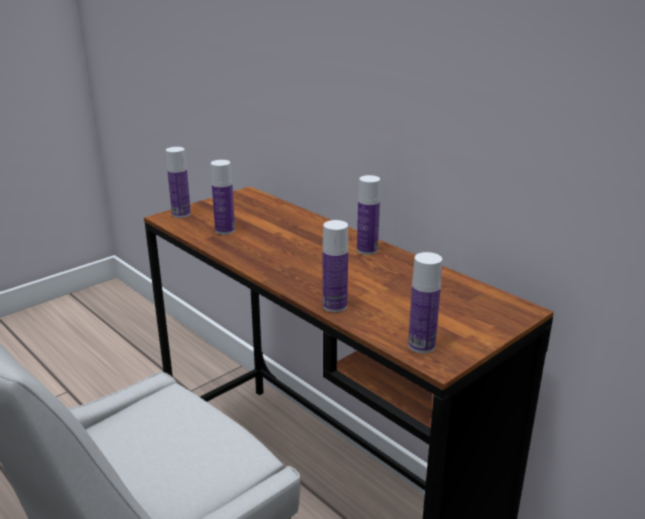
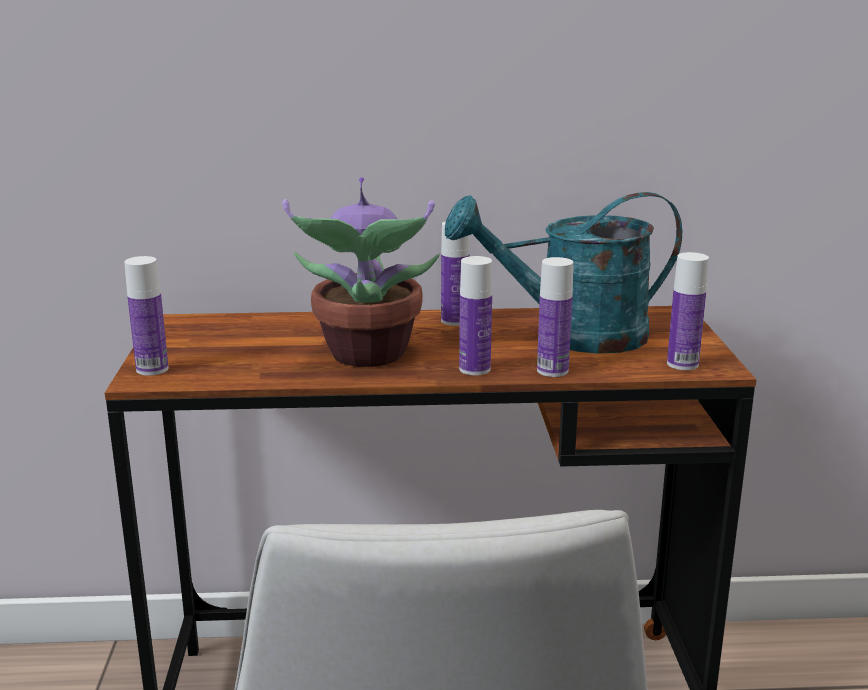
camera: 50 degrees left, 5 degrees down
(225, 230) = (261, 362): bottle -> bottle (474, 369)
(273, 249) = (367, 355): none -> potted plant
(406, 291) = (572, 336): none -> turquoise watering can

